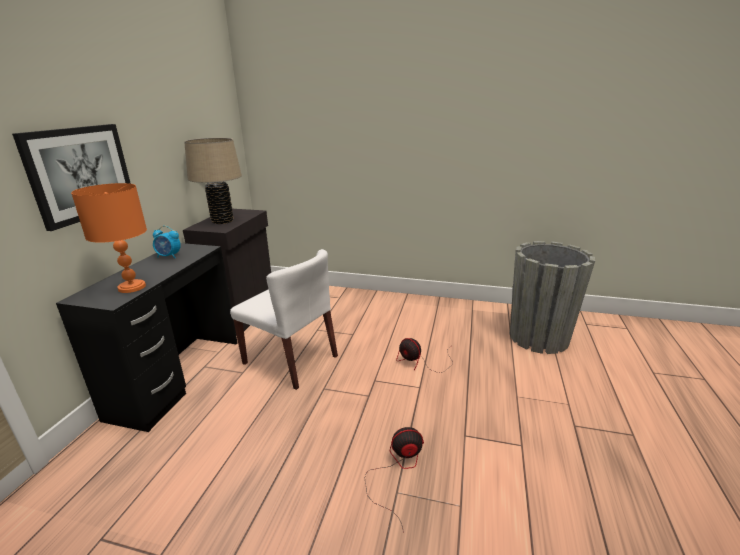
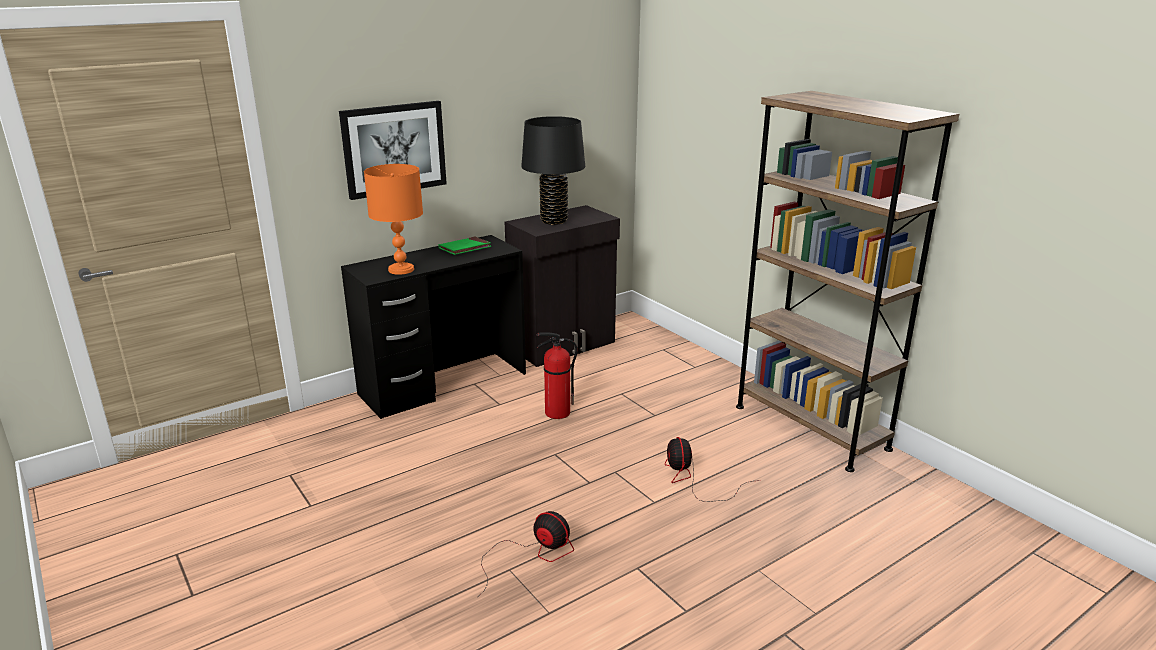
camera: 40 degrees right, 0 degrees up
(169, 256) = (465, 248): alarm clock -> green book
(222, 221) = (554, 221): beige table lamp -> black table lamp
(291, 360) = (556, 413): white chair -> fire extinguisher
(435, 306) = (810, 427): none -> brown bookcase
(538, 337) = (909, 530): grey planter -> none

